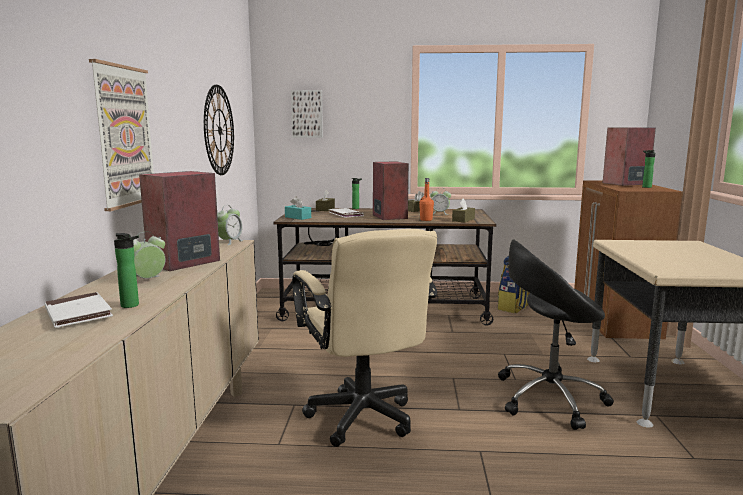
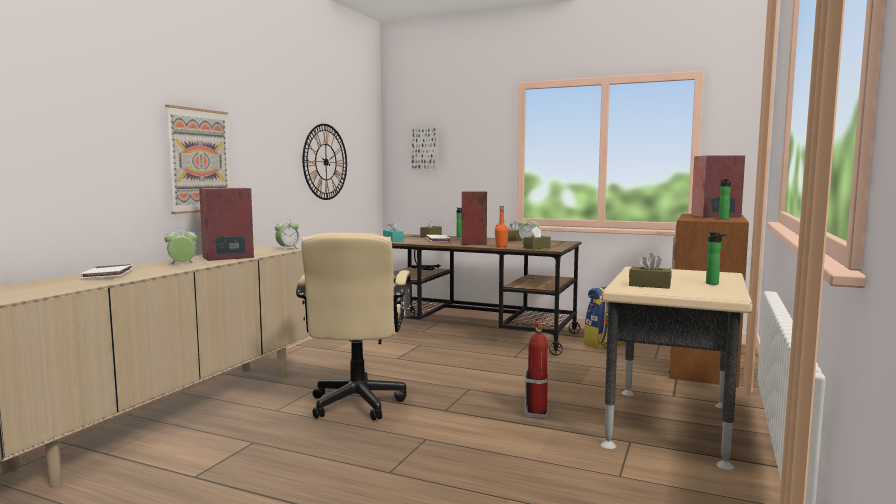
camera: 20 degrees right, 5 degrees down
(132, 305) = (145, 273): bottle -> bottle (714, 284)
(547, 398) = (537, 414): black office chair -> fire extinguisher
(675, 264) = (649, 285): none -> brown tissue box

